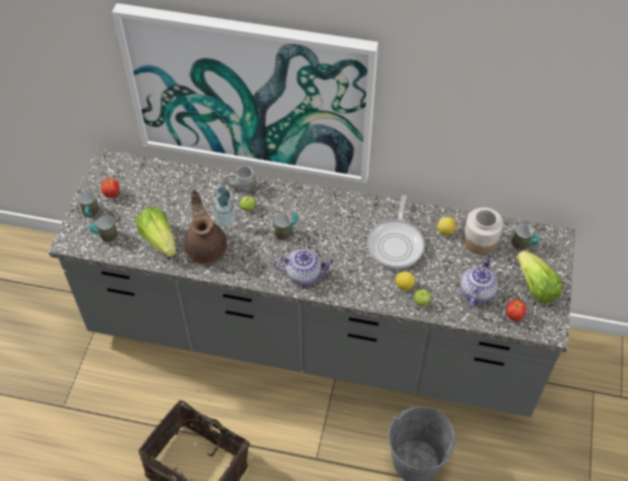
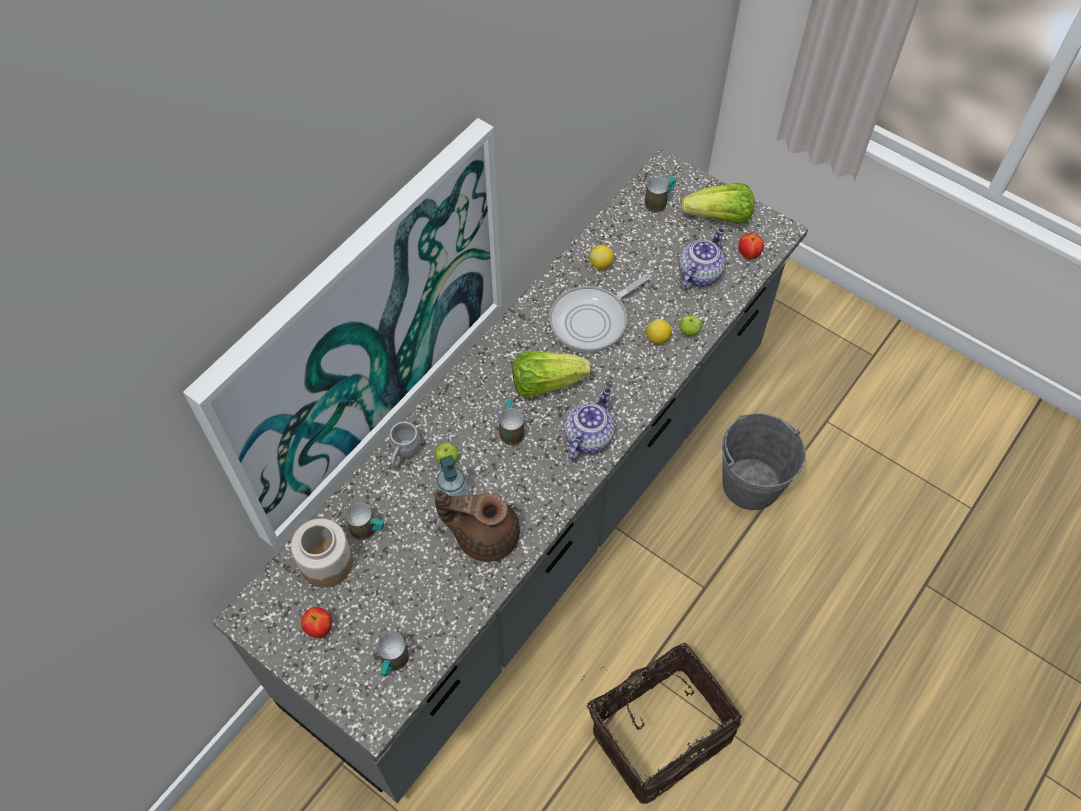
camera: 65 degrees left, 5 degrees up
(91, 214) = (340, 671): mug -> mug (368, 530)
(159, 239) = (439, 591): lettuce -> lettuce (546, 383)
(396, 243) = (593, 320): frying pan -> frying pan turned 105 degrees clockwise
(476, 291) = (699, 273): teapot -> teapot turned 75 degrees clockwise
(480, 240) = (632, 237): jar -> jar (326, 562)

